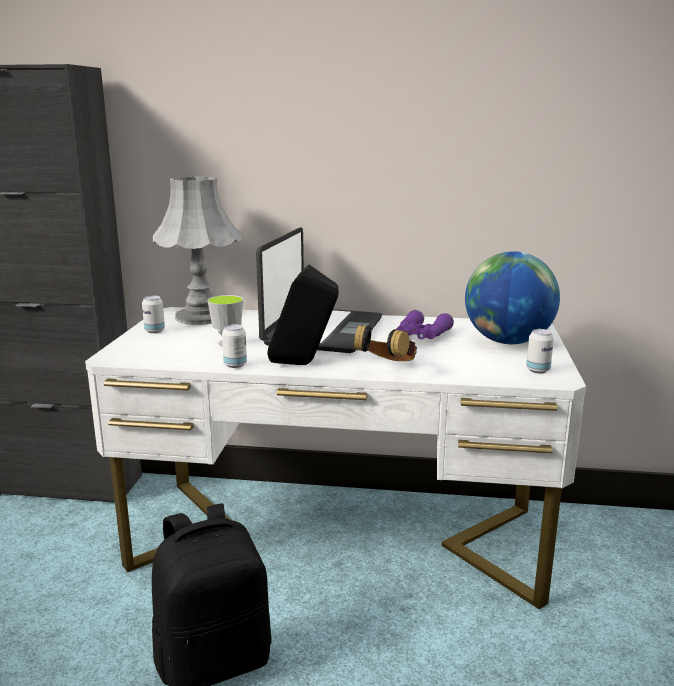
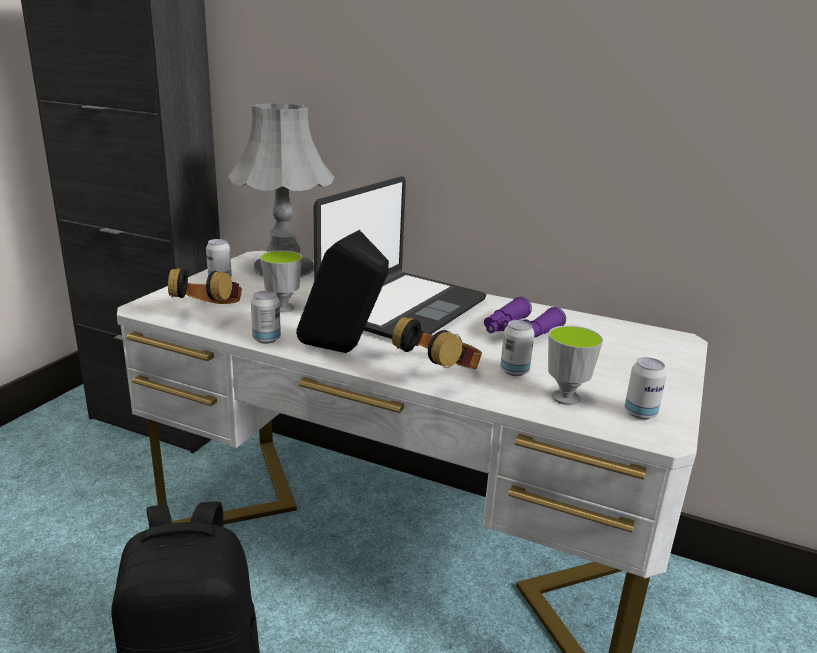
camera: 15 degrees right, 5 degrees up
(171, 355) = (210, 314): none -> headphones
(437, 359) = (514, 371): none -> can
(483, 369) = (565, 398): none -> cup
(507, 342) = (626, 360): globe -> none

